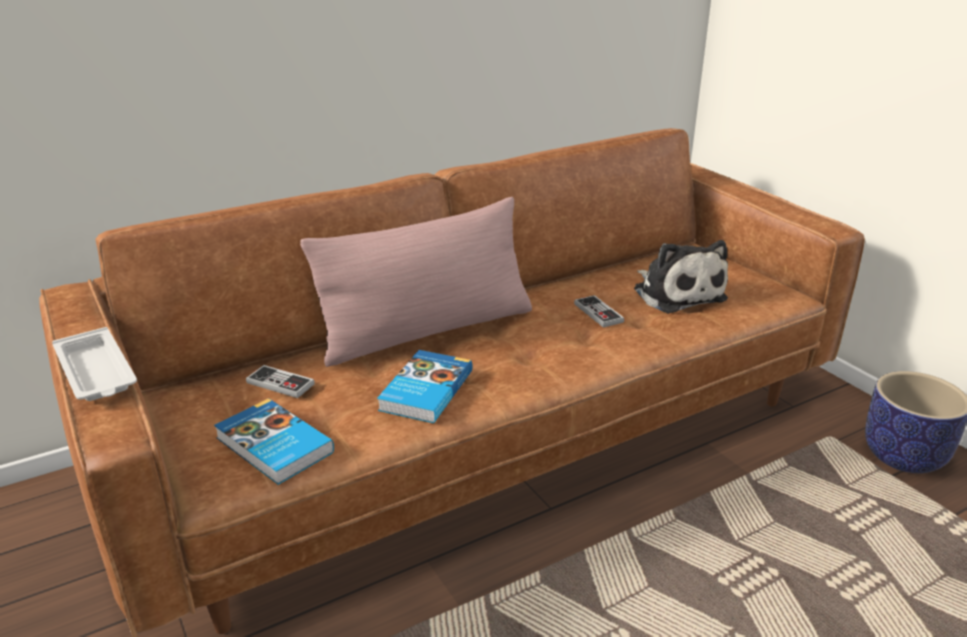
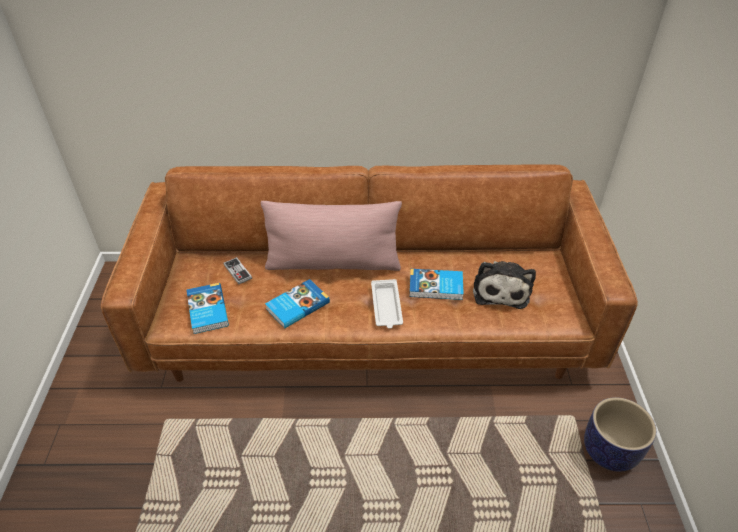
camera: 30 degrees right, 15 degrees up
(96, 372) = (136, 251): white tray -> white tray (386, 307)
(598, 313) = (436, 287): game controller -> book

